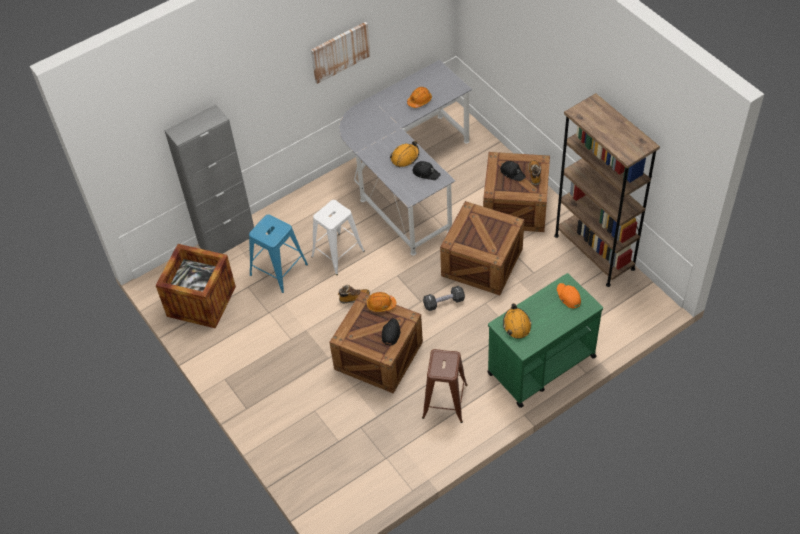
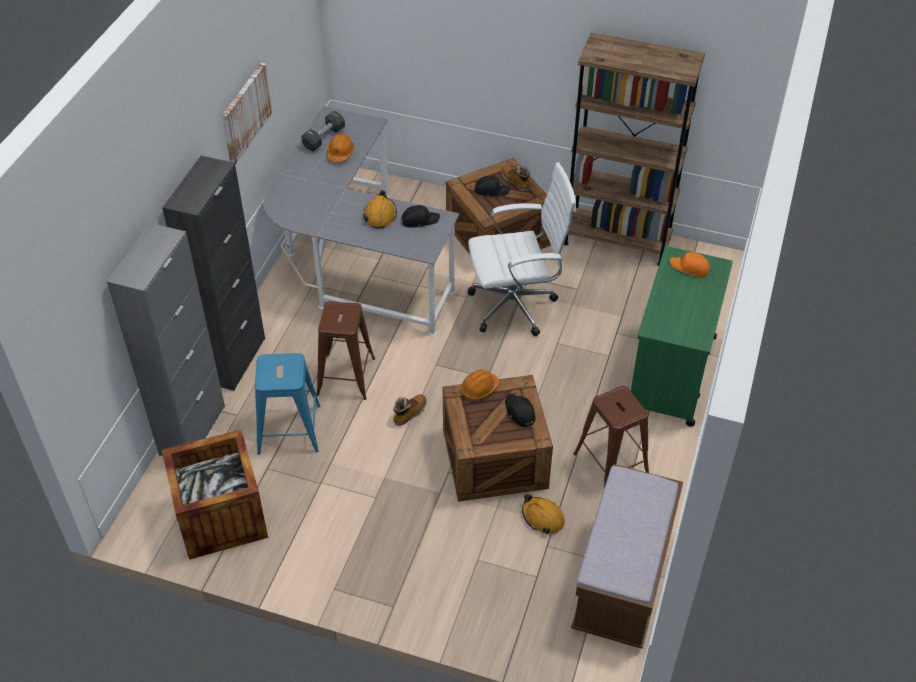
camera: 40 degrees left, 5 degrees down
(284, 209) = (235, 360): none -> black cabinet
(338, 254) = (346, 376): white stool -> brown stool
(385, 475) = (622, 580): none -> brown bench
(444, 302) = (513, 365): black dumbbell -> black dumbbell (324, 138)
(482, 263) = (516, 306): crate -> white office chair
(516, 325) = (668, 320): orange hard hat -> orange hard hat (542, 518)

